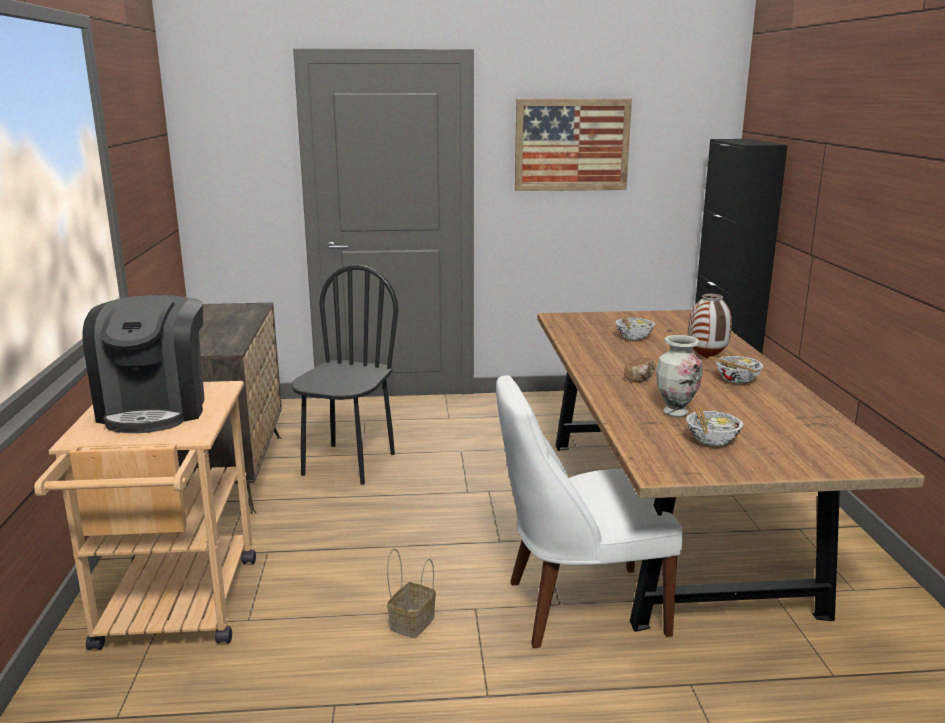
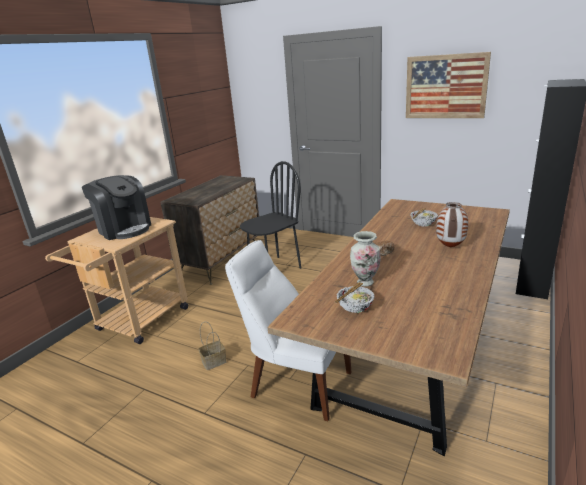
camera: 35 degrees right, 5 degrees up
(156, 409) = (124, 229): coffee machine -> coffee machine turned 75 degrees counterclockwise
(736, 380) = (444, 268): bowl -> none

